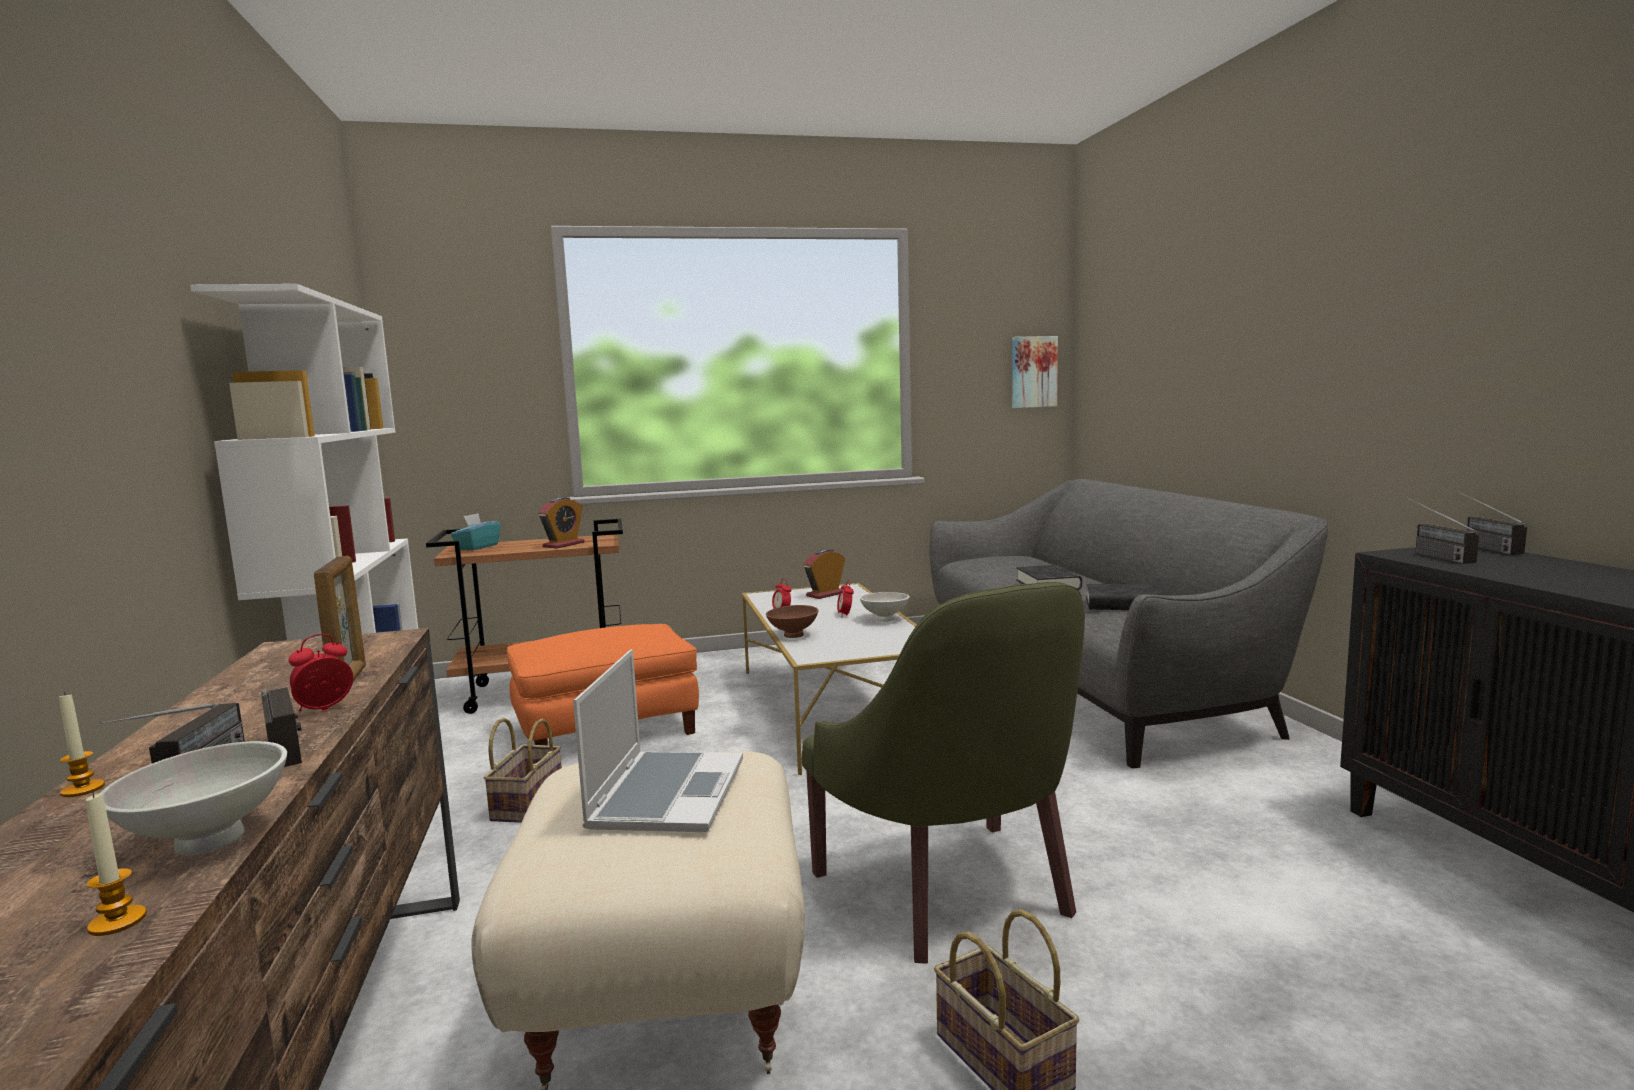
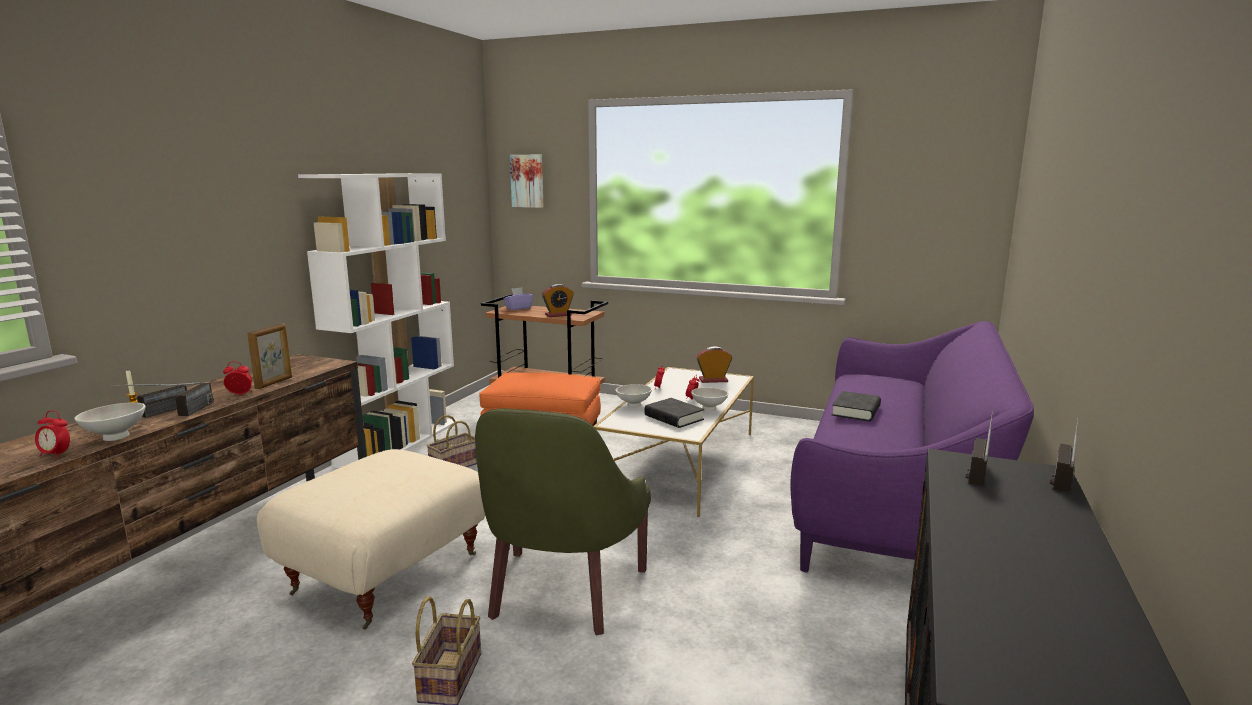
camera: 35 degrees right, 5 degrees up
(117, 922) = (56, 455): candle -> alarm clock
(477, 547) = (518, 308): turquoise tissue box -> purple tissue box
(666, 793) = (385, 476): laptop -> none
(793, 635) = (633, 405): brown bowl -> white bowl
(1033, 372) = (967, 217): picture -> picture (527, 181)
(1092, 679) = (896, 499): grey sofa -> purple sofa
(1120, 604) = (869, 442): black book -> black book (674, 417)

